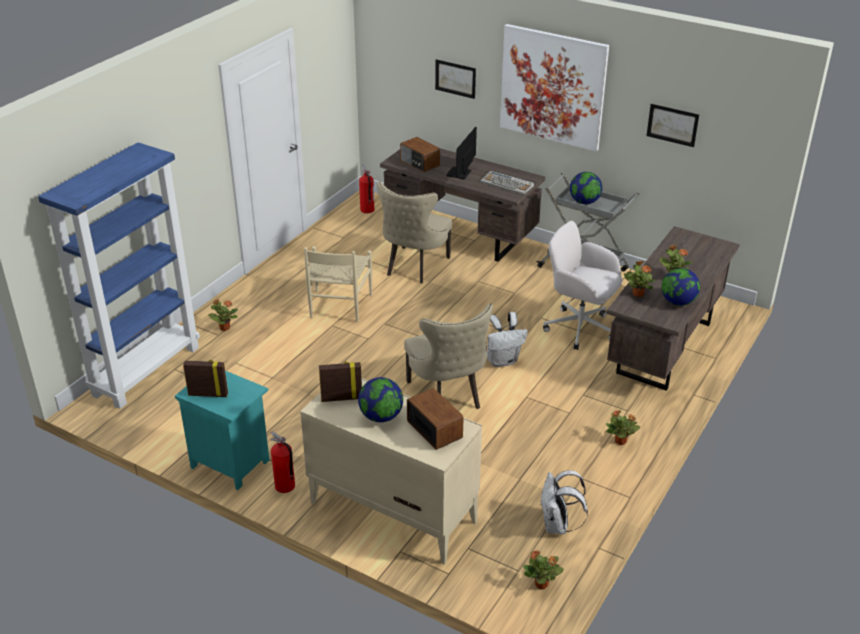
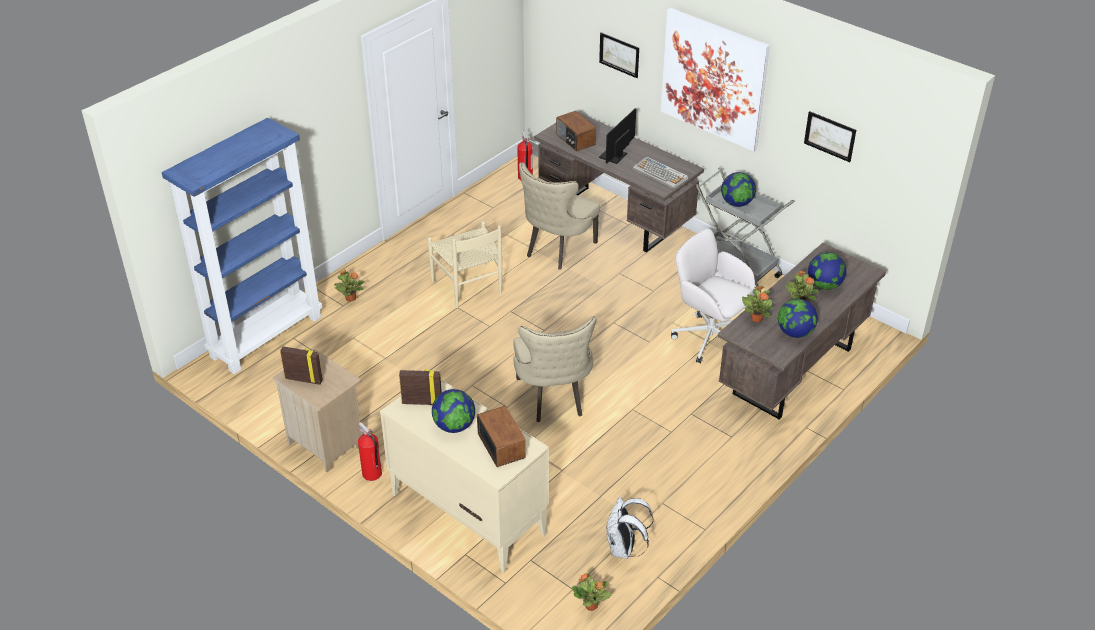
camera: 10 degrees right, 5 degrees up
(230, 462) = (326, 443): turquoise nightstand -> beige nightstand
(339, 307) = (469, 287): beige chair -> beige chair turned 45 degrees counterclockwise
(502, 360) = (619, 366): white backpack -> none
(621, 441) = (714, 469): potted plant -> none
(689, 260) = (824, 285): none -> globe

